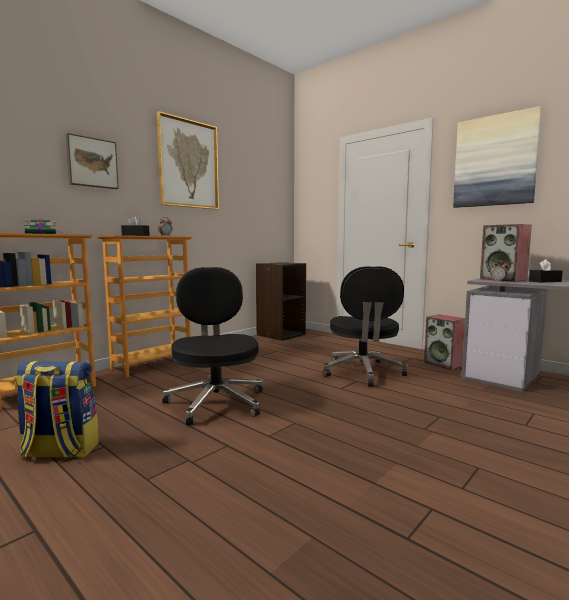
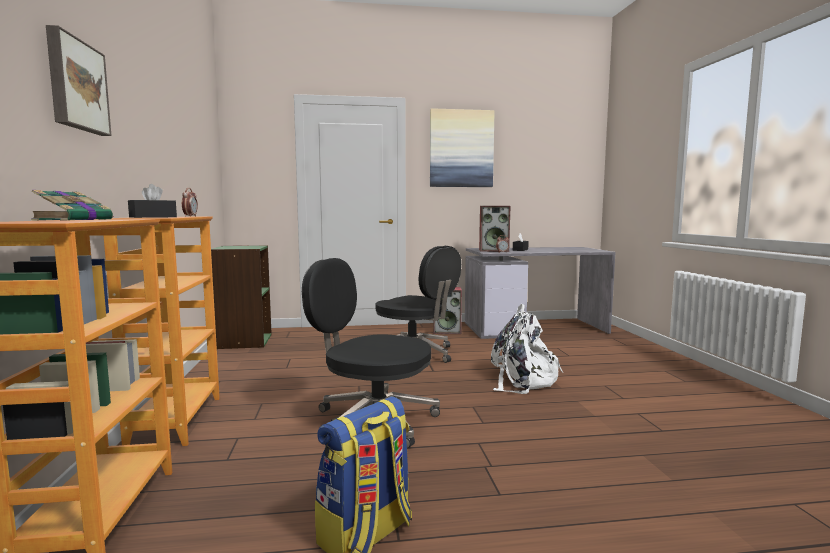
camera: 50 degrees left, 0 degrees up
(188, 164) = (156, 103): picture -> none
(280, 334) = (243, 341): black bookcase -> green bookcase
(395, 424) = (522, 380): none -> white backpack

